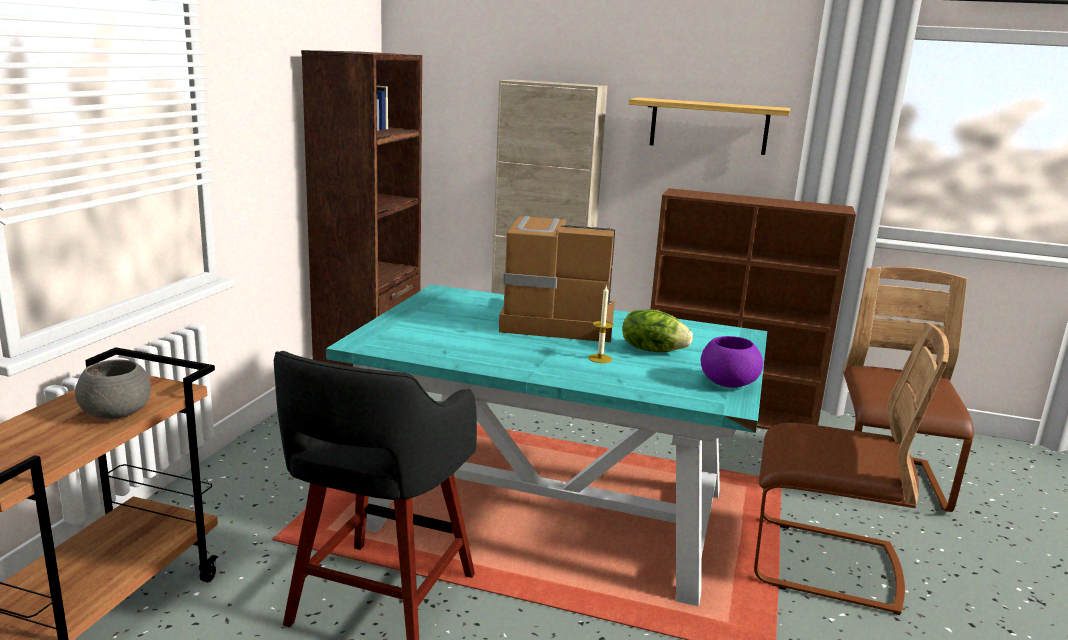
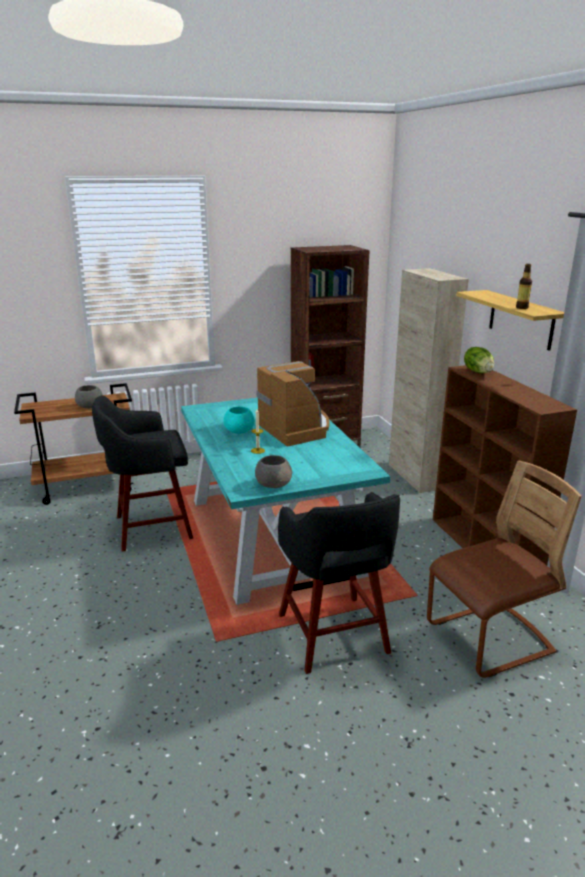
camera: 55 degrees right, 5 degrees up
(509, 347) = (239, 431): none -> turquoise bowl
(653, 350) = (293, 457): lettuce -> lettuce (478, 372)
(727, 383) = (273, 484): purple bowl -> grey bowl
(748, 106) = (522, 308): none -> bottle
(823, 564) = (333, 636): brown chair -> black stool

